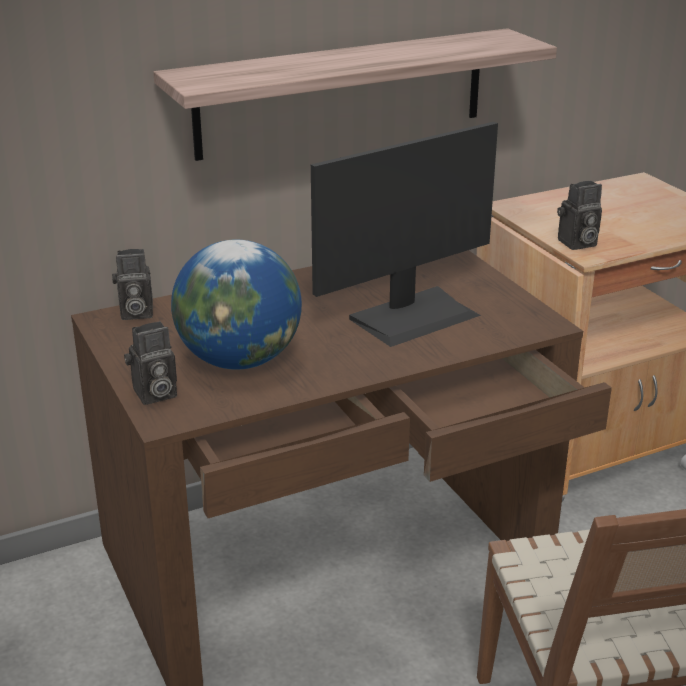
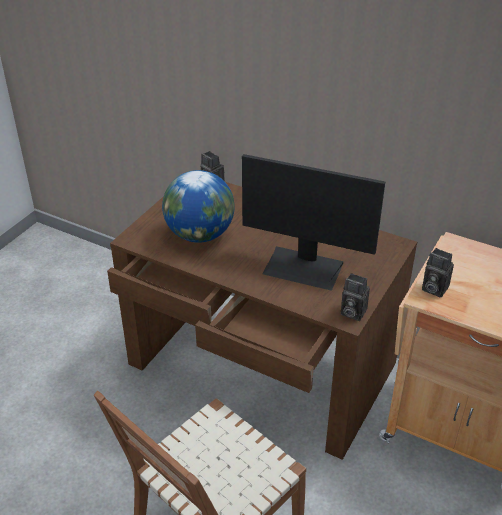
camera: 55 degrees right, 10 degrees up
(153, 395) = (147, 226): camera -> camera (351, 312)
(342, 93) = (355, 120): shelf -> none

